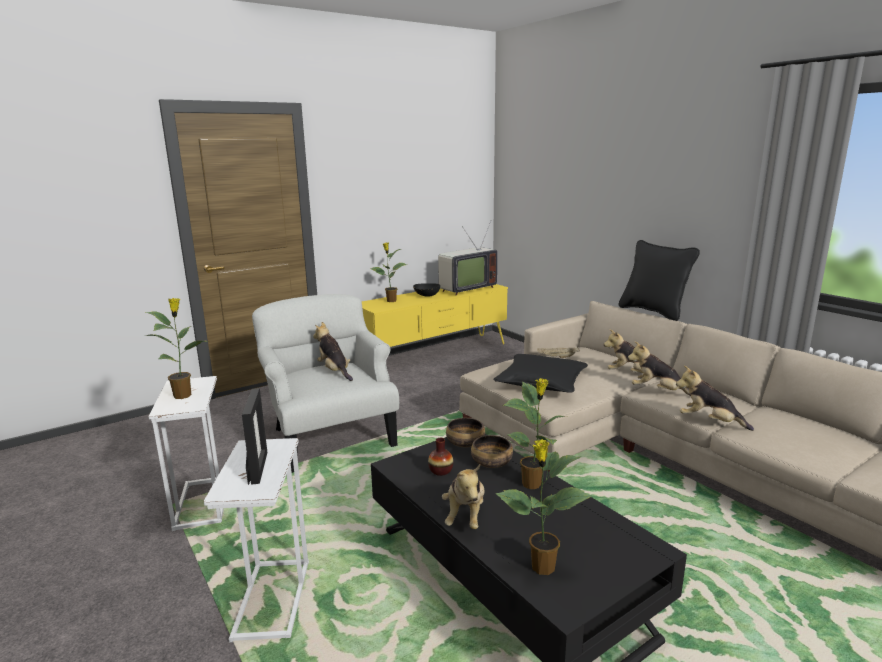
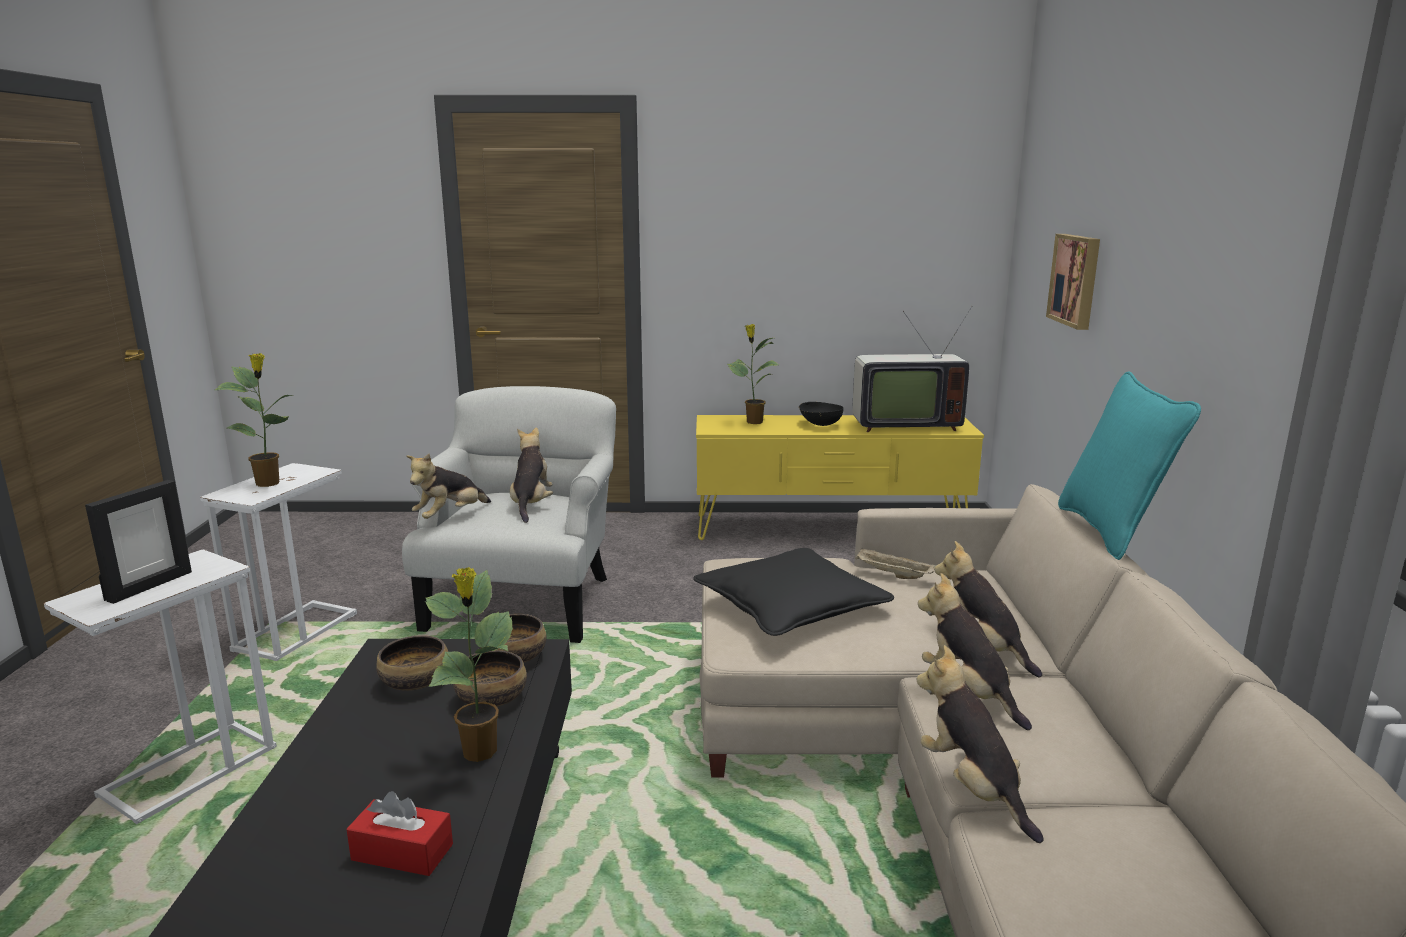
camera: 35 degrees right, 0 degrees up
(440, 471) = (415, 682): vase -> bowl
(465, 515) = (328, 753): plush toy -> plush toy (450, 516)
(541, 567) = (267, 871): potted plant -> none
(562, 201) = (1076, 280): none -> picture
(580, 531) = (402, 852): none -> red tissue box
(653, 312) = (1111, 532): black pillow -> turquoise pillow

